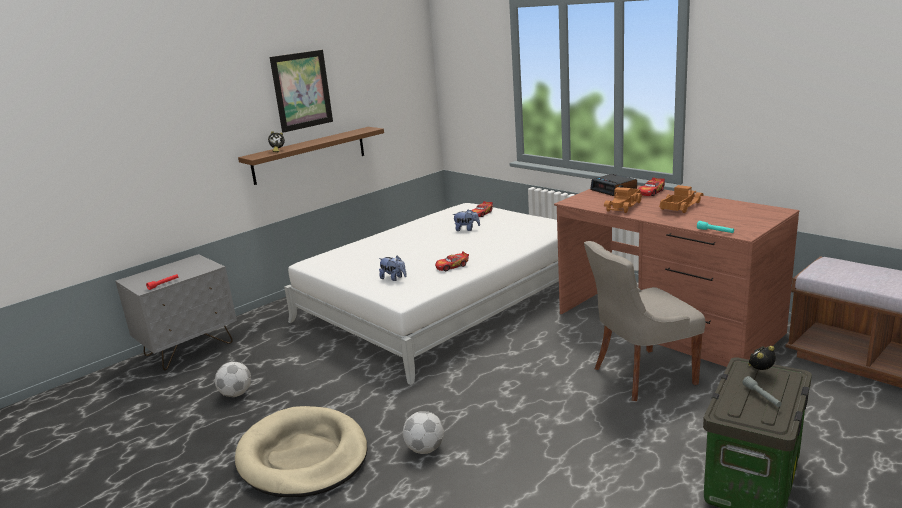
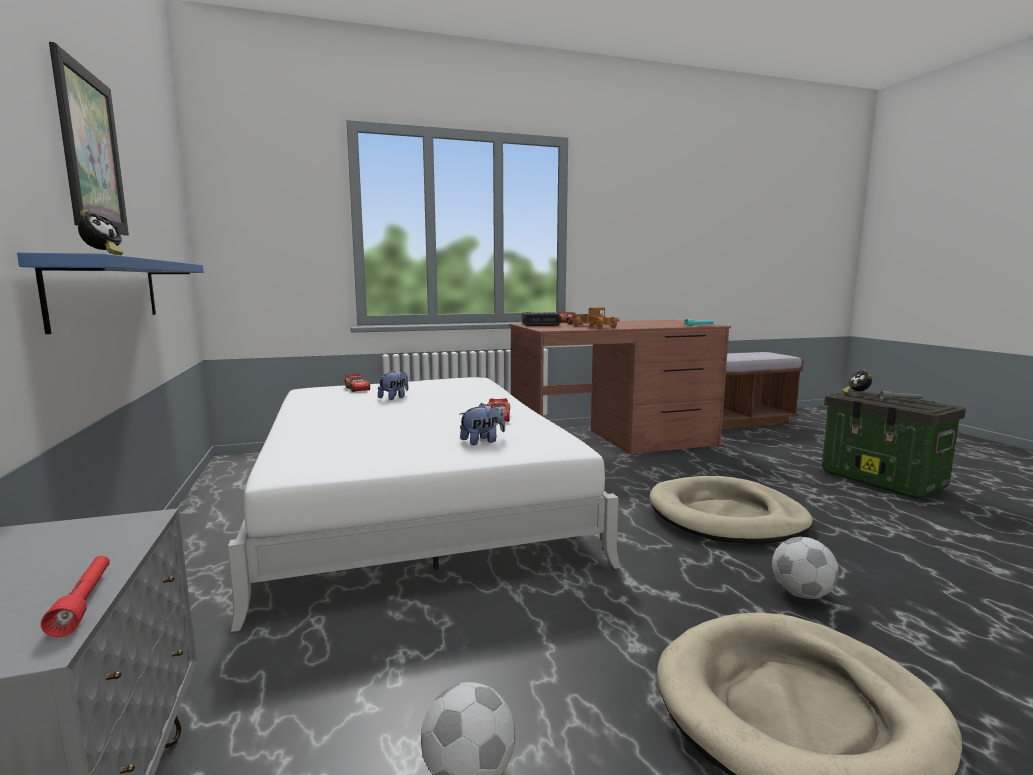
camera: 65 degrees left, 10 degrees down
(309, 155) = (107, 291): brown shelf -> blue shelf
(533, 406) = (726, 516): none -> beige dog bed
(641, 375) = (698, 469): grey chair -> none
(679, 206) = (623, 324): toy truck -> none

